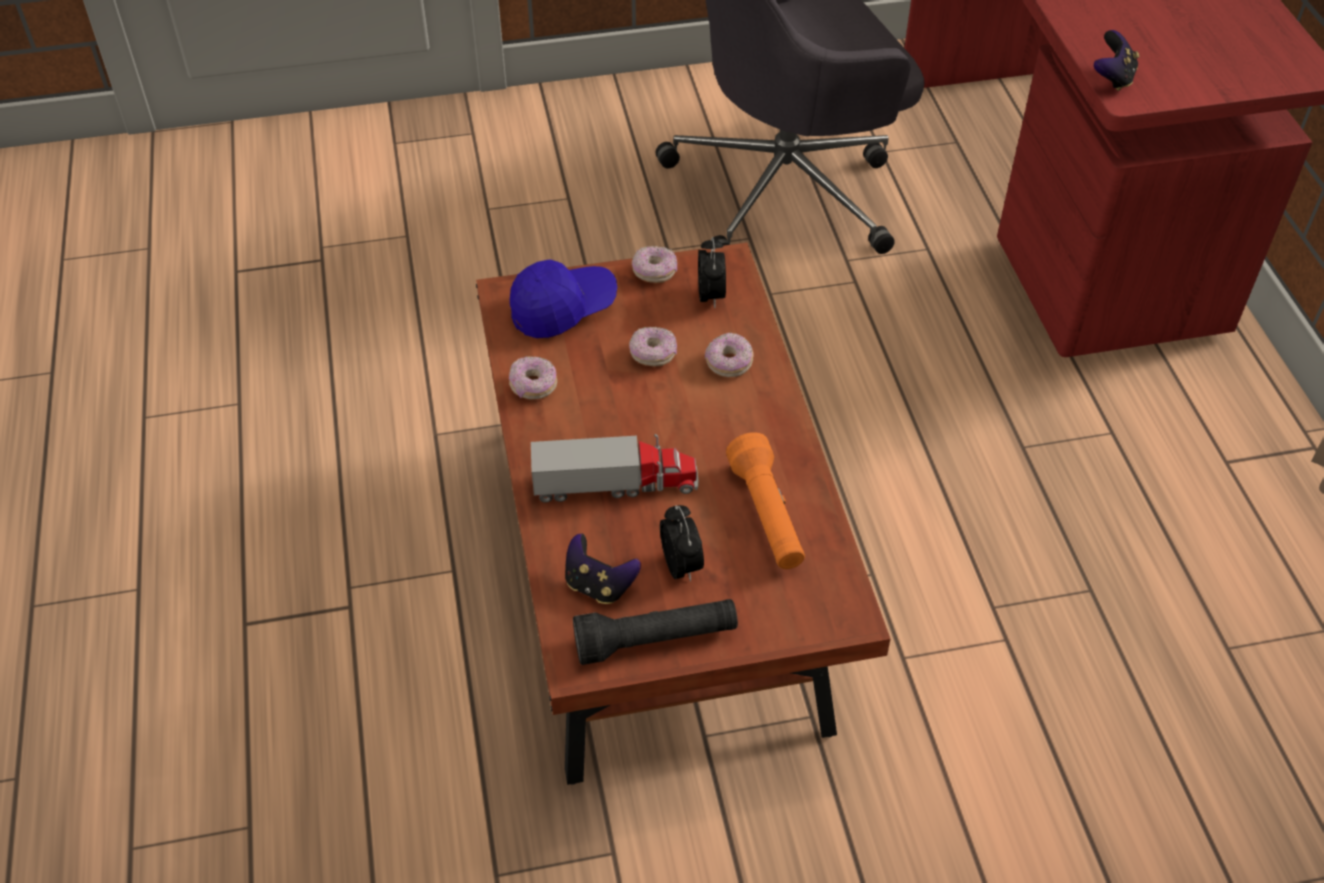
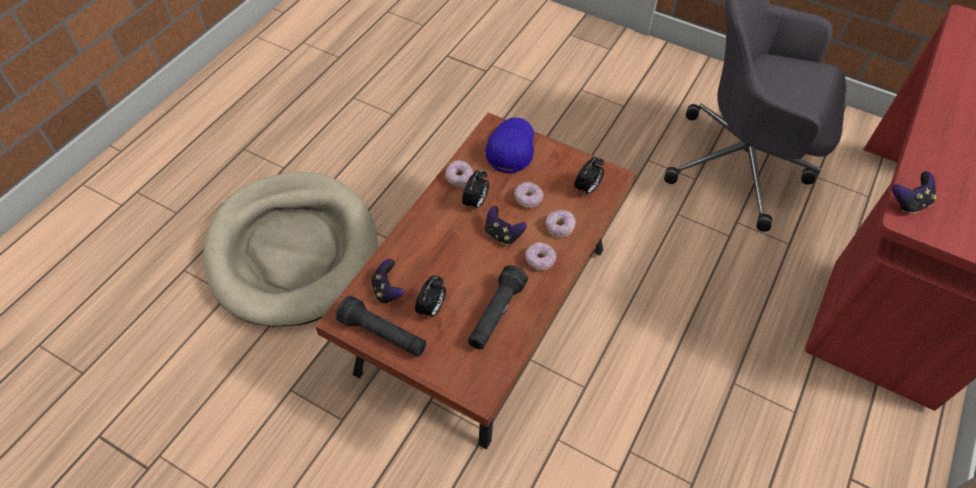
camera: 40 degrees right, 5 degrees up
(290, 693) = (293, 251): none -> beige dog bed
(563, 309) = (511, 150): blue cap -> blue cap turned 90 degrees counterclockwise
(591, 402) = (475, 203): none -> alarm clock
(616, 484) = (445, 249): toy truck -> none
(654, 272) = (572, 159): donut -> donut (540, 260)
(669, 417) = (503, 234): none -> game controller
(767, 516) = (496, 315): orange flashlight -> black flashlight

